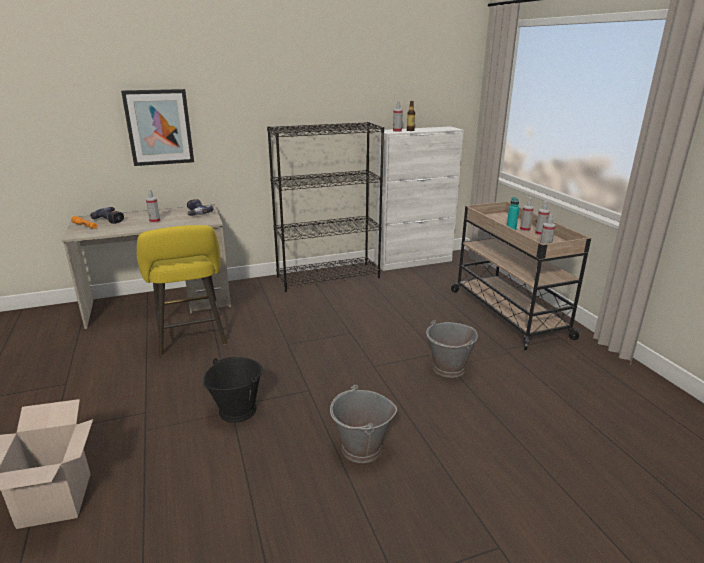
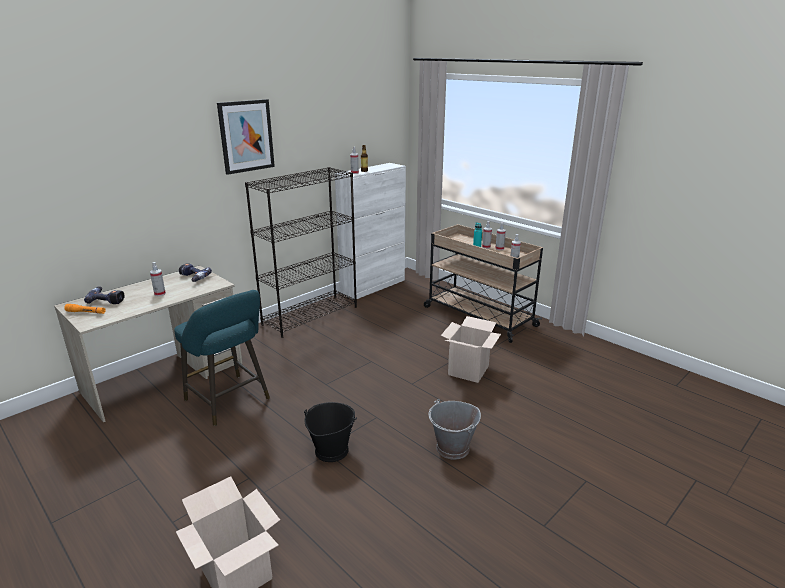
camera: 25 degrees left, 0 degrees up
(159, 127) = (141, 196): picture -> picture (246, 136)
(191, 338) = (230, 401): yellow stool -> turquoise stool
(449, 368) = (468, 370): grey bucket -> cardboard box

